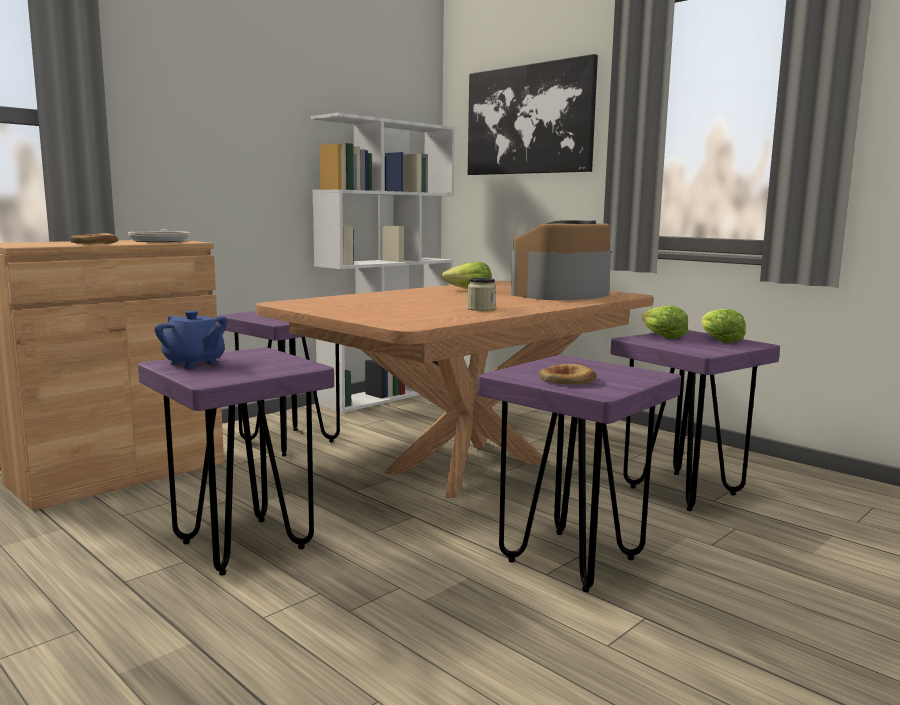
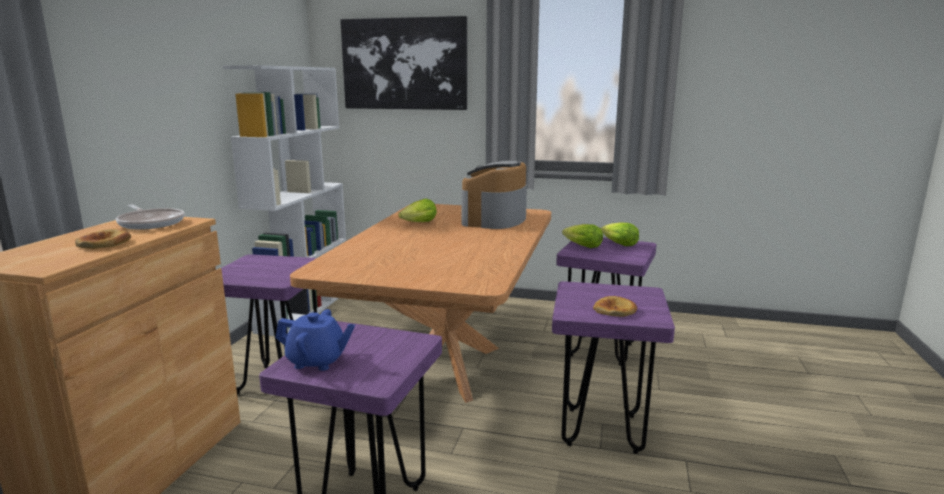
camera: 30 degrees left, 5 degrees up
(481, 309) = (484, 250): jar -> none

